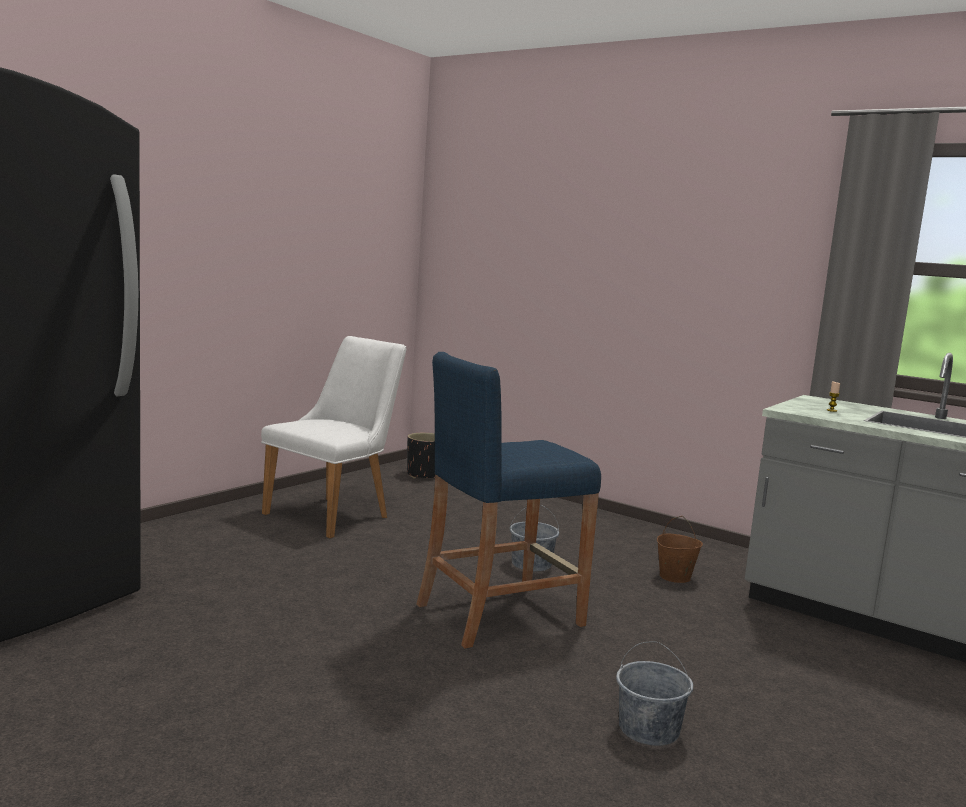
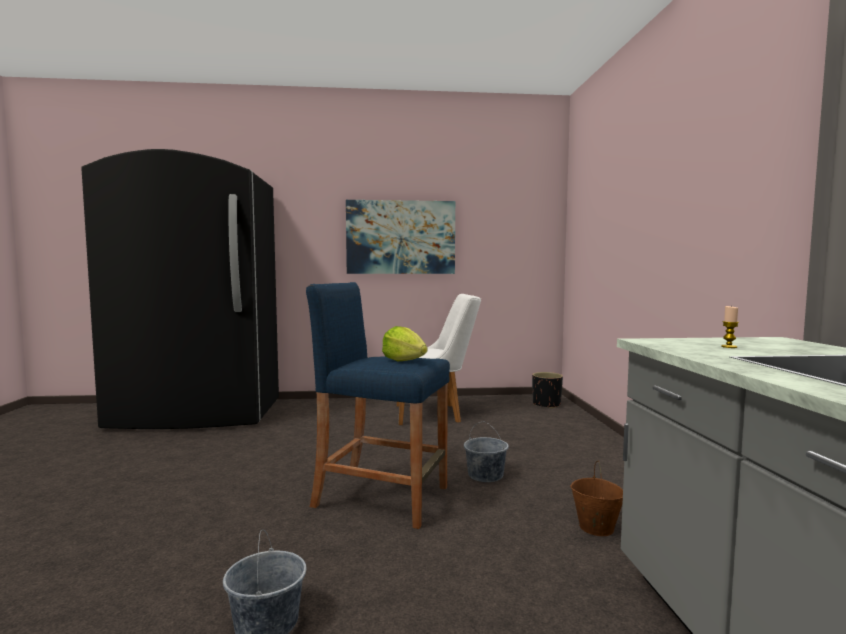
camera: 50 degrees right, 5 degrees down
(241, 243) = (401, 237): none -> picture
(543, 448) = (404, 360): none -> lettuce

